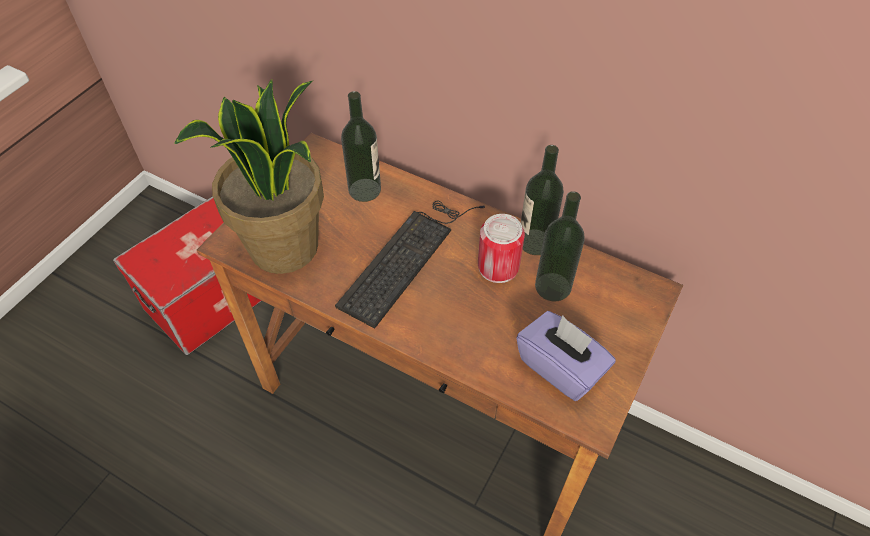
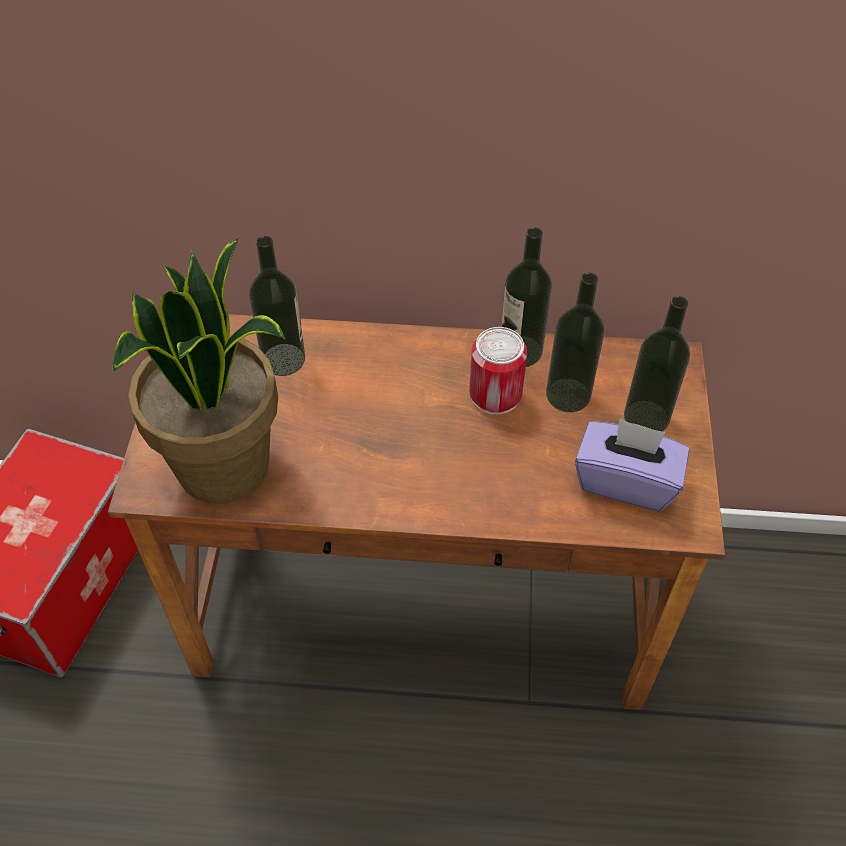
camera: 25 degrees left, 0 degrees up
(408, 256) = (384, 421): keyboard -> none
(604, 326) = (646, 417): none -> bottle

